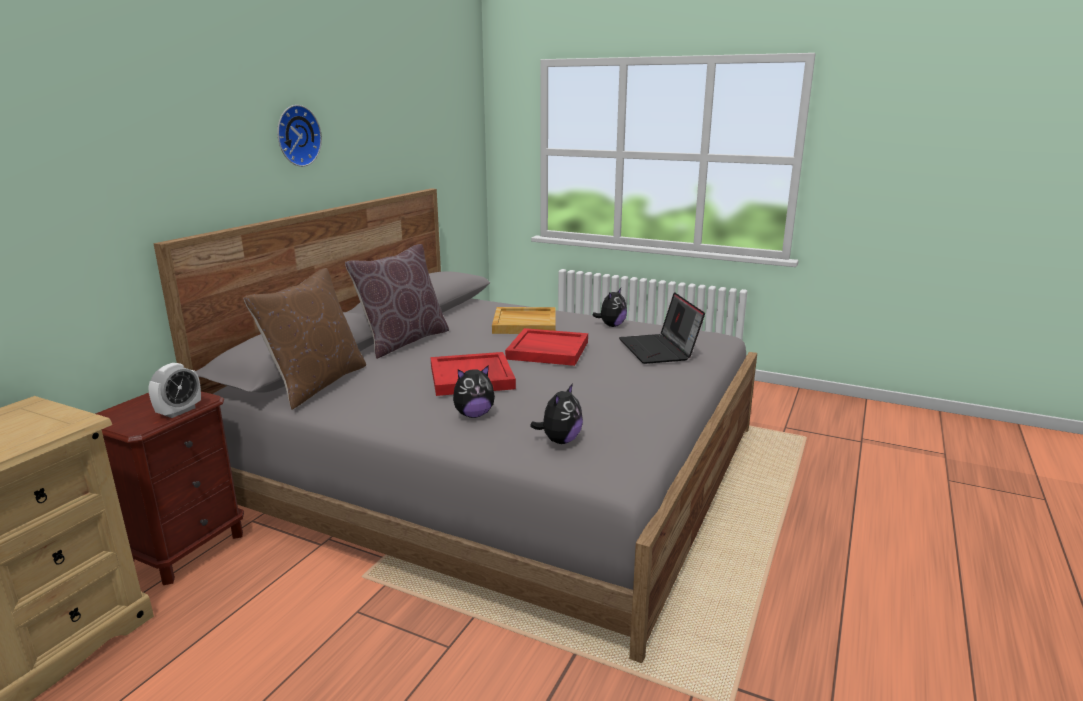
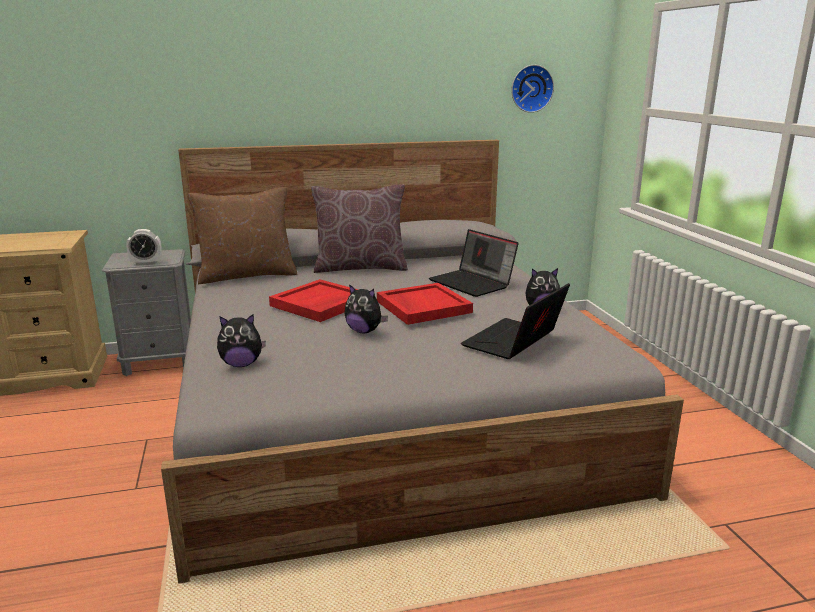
camera: 50 degrees right, 0 degrees up
(184, 549) = (160, 362): brown nightstand -> grey nightstand
(296, 135) = (327, 79): wall clock -> wall clock (531, 88)
(474, 415) = (255, 326): plush toy -> plush toy (364, 331)
(525, 323) = (473, 283): beige tray -> laptop

